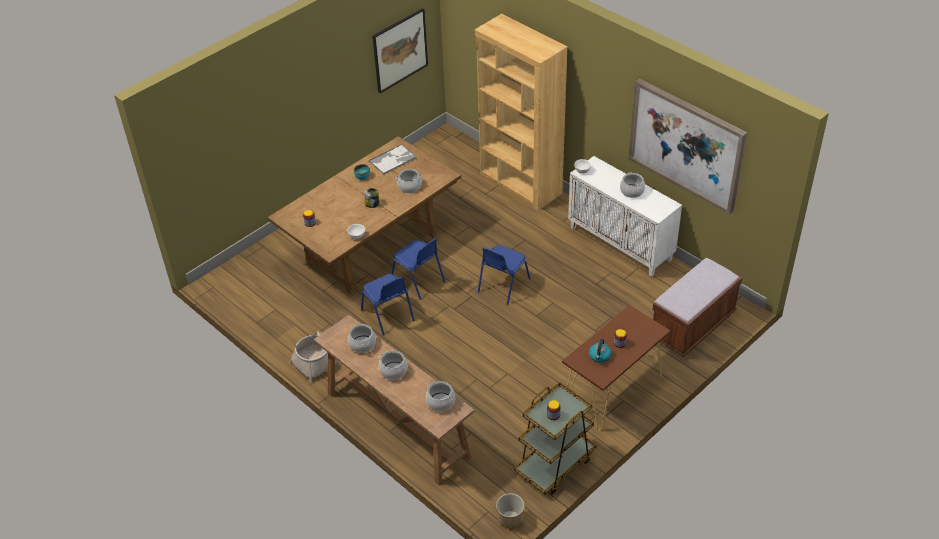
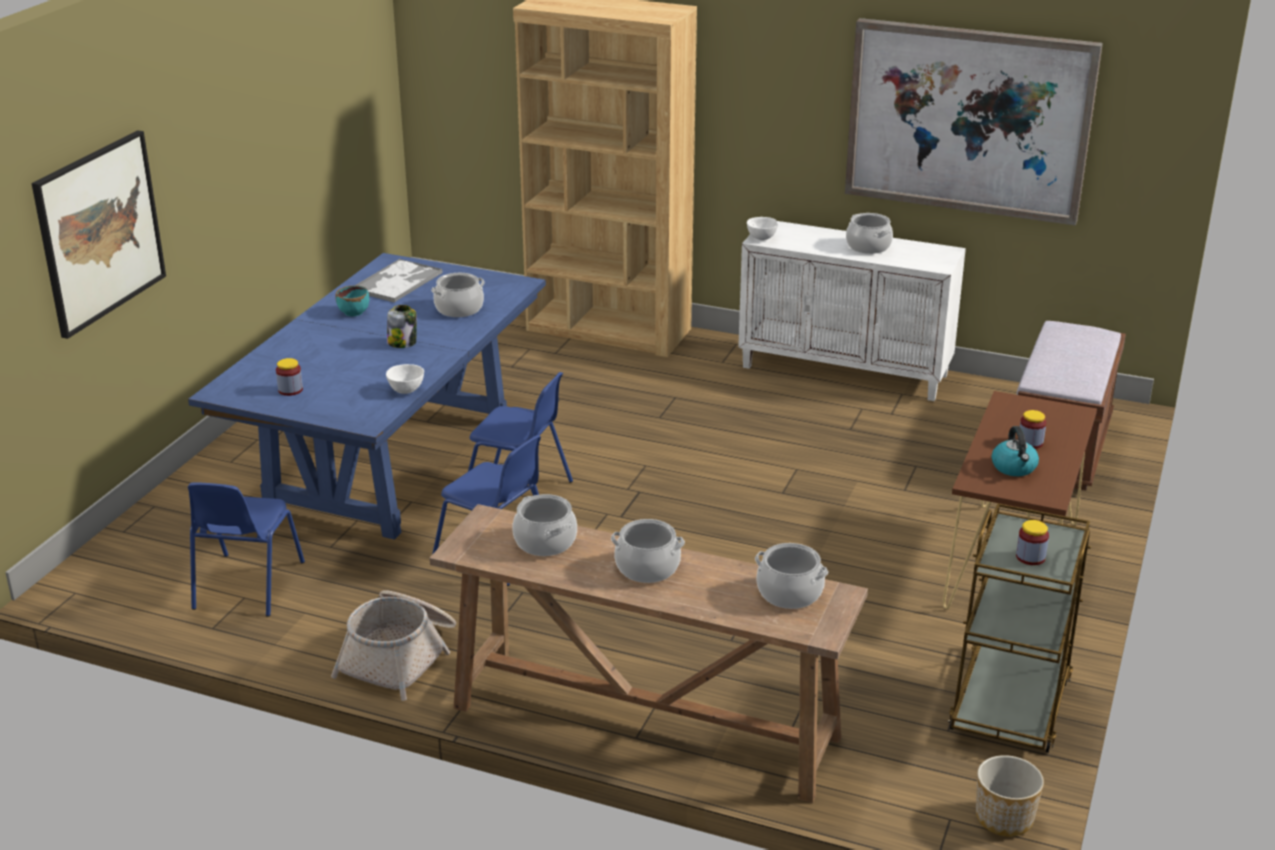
camera: 25 degrees left, 15 degrees down
(372, 247) = (391, 462): brown dining table -> blue dining table
(400, 50) = (345, 104): picture -> picture (99, 232)
(502, 285) = (686, 465): blue chair -> blue chair (246, 586)

